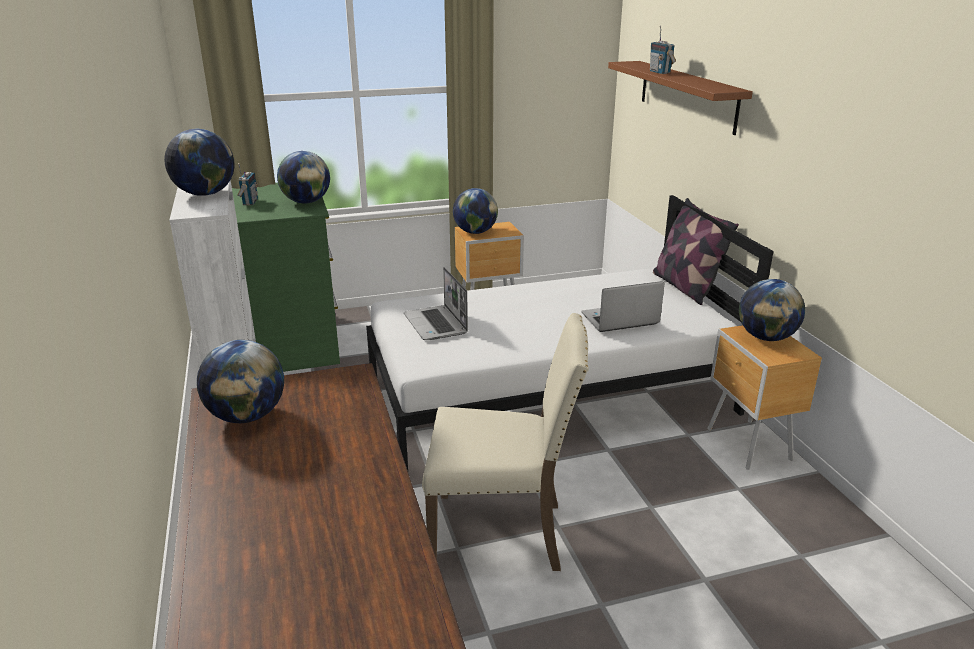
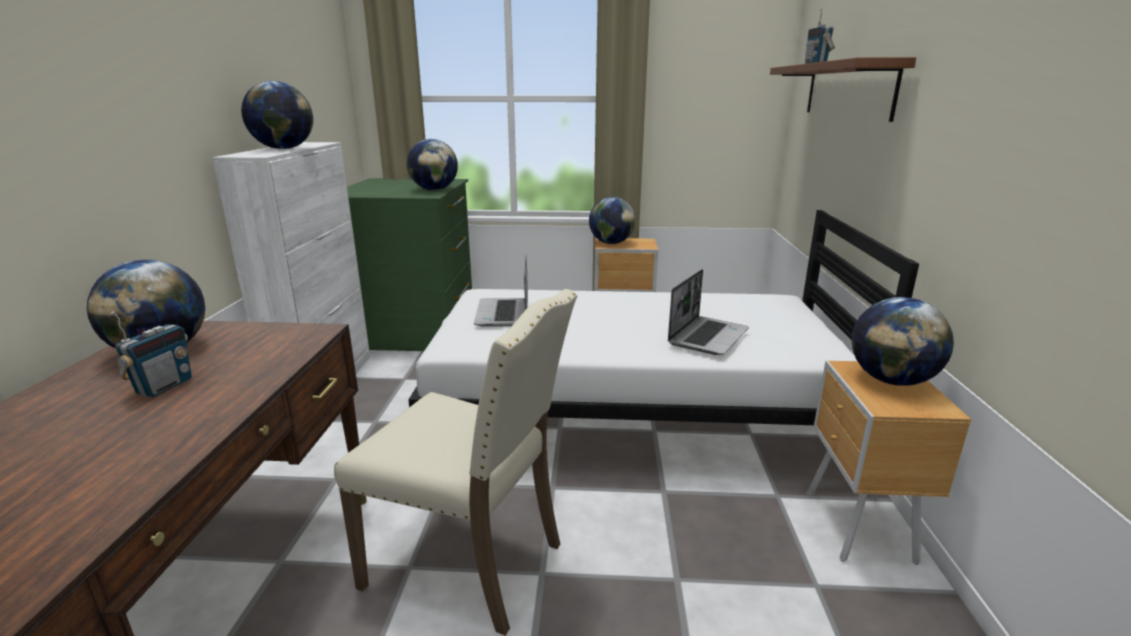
camera: 20 degrees right, 5 degrees down
(250, 202) = (388, 187): radio -> radio (164, 386)
(619, 320) = (707, 336): laptop -> laptop turned 120 degrees clockwise
(685, 287) = (818, 316): pillow -> none

